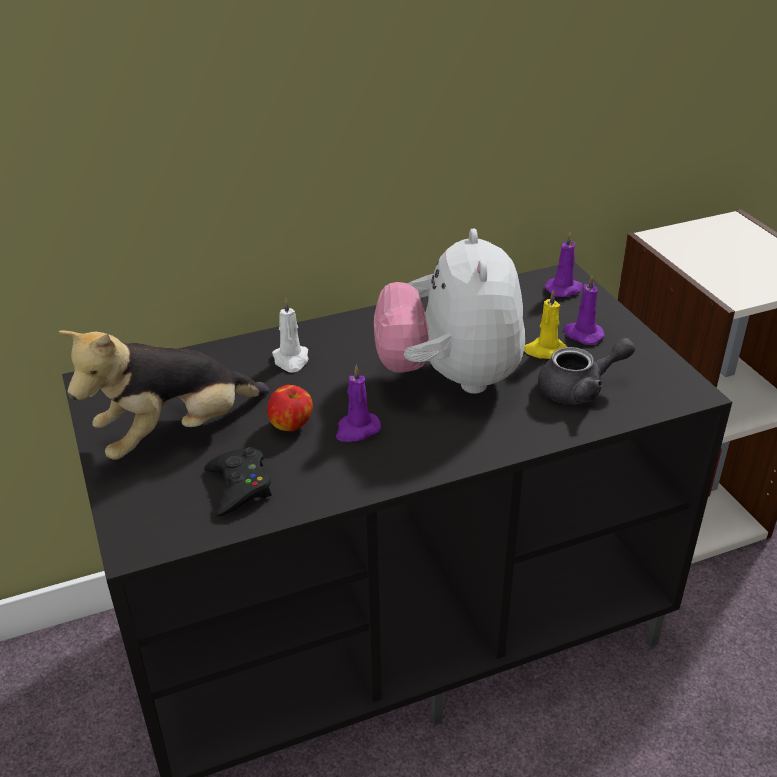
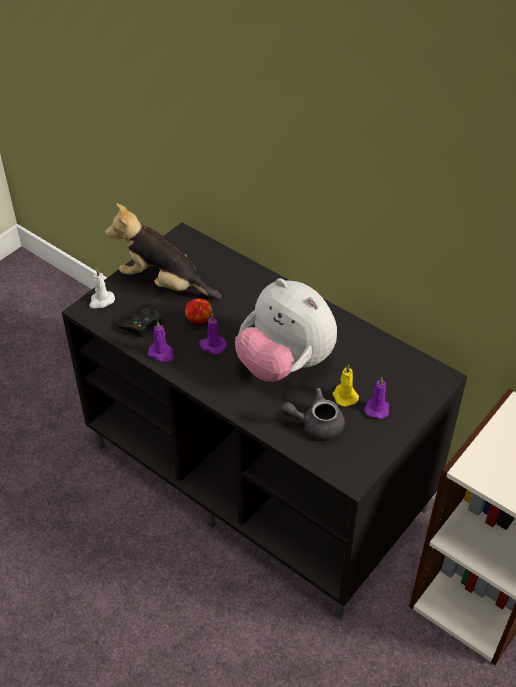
camera: 60 degrees right, 10 degrees up
(291, 360) = (253, 294): white candle -> white candle (101, 301)
(450, 378) = (285, 364): plush toy -> plush toy turned 105 degrees counterclockwise
(564, 289) = (424, 382): purple candle -> purple candle (162, 354)
(580, 389) = (316, 424): grey teapot -> grey teapot turned 135 degrees clockwise

